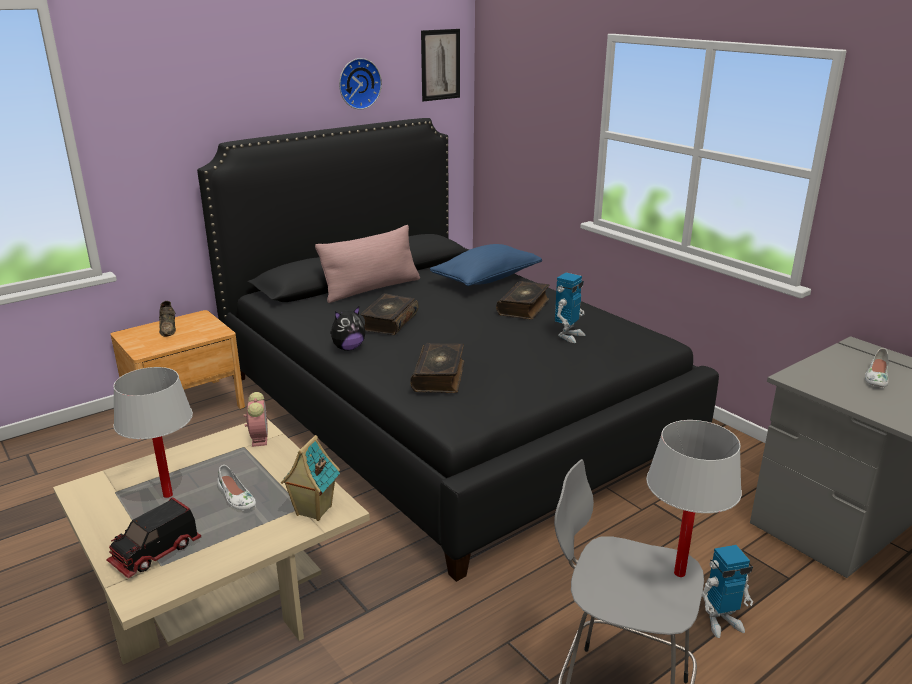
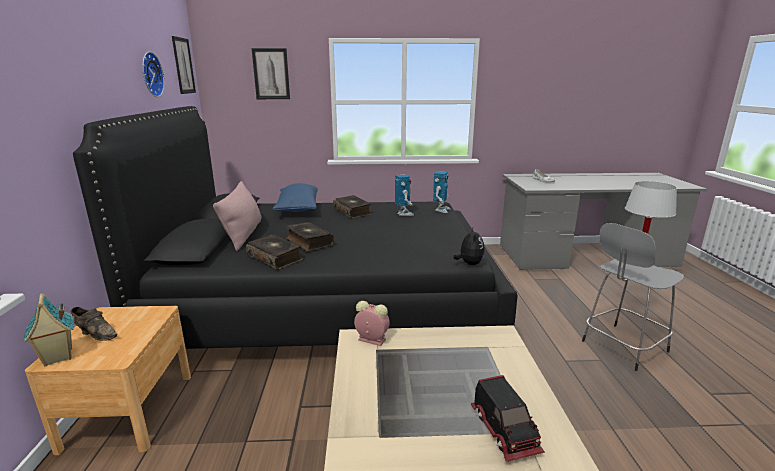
camera: 55 degrees left, 5 degrees down
(168, 495) = (415, 404): white table lamp -> none
(236, 497) = (450, 370): white shoe -> none
(313, 511) = (496, 343): toy house -> toy house (58, 358)
(348, 348) = (324, 262): plush toy -> plush toy (469, 264)
(440, 376) = (411, 248): book -> book (275, 258)
(540, 81) = (271, 74): none -> picture
(722, 622) = (580, 302): toy robot -> toy robot (441, 210)

